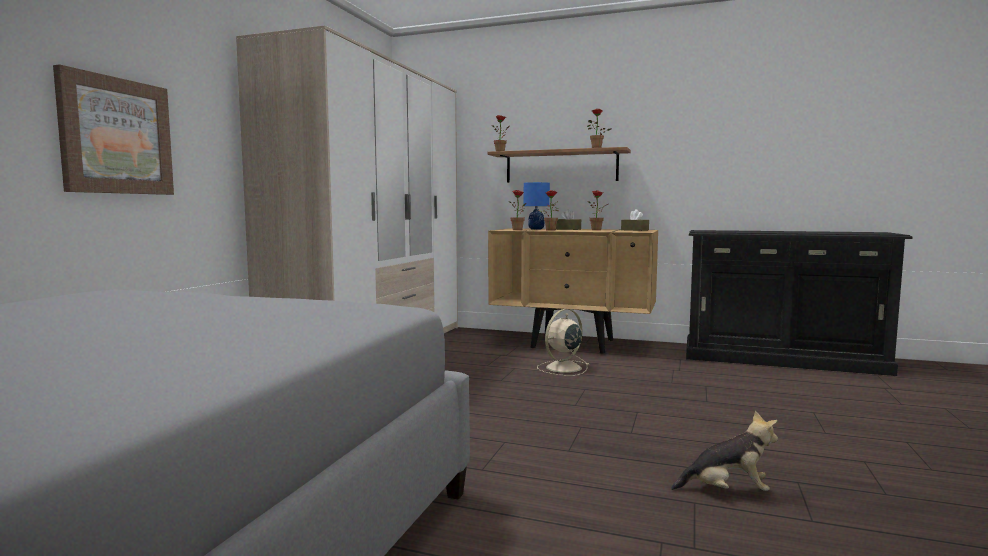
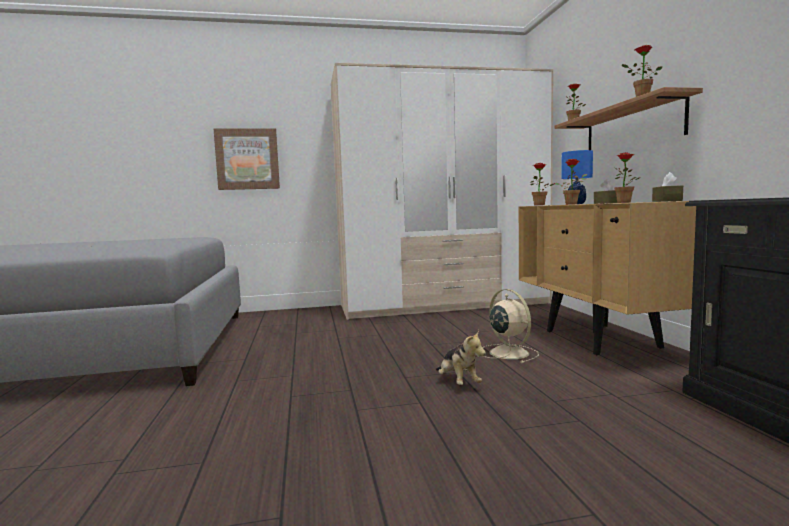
camera: 60 degrees right, 0 degrees up
(562, 368) = (507, 352): beige fan -> beige fan turned 45 degrees clockwise
(727, 491) = (234, 475): plush toy -> plush toy (458, 382)

